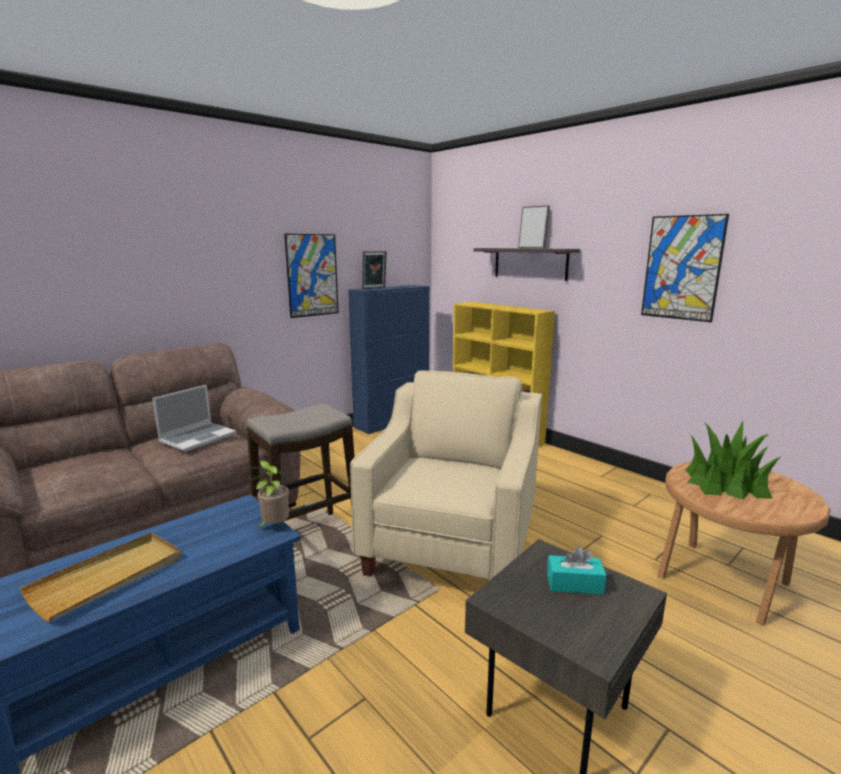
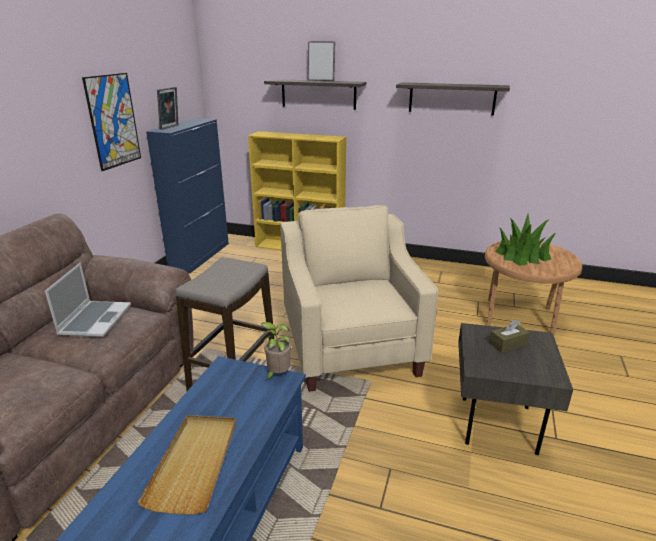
camera: 30 degrees left, 10 degrees up
(574, 584) = (508, 344): turquoise tissue box -> brown tissue box
(682, 268) = (451, 98): picture -> shelf

